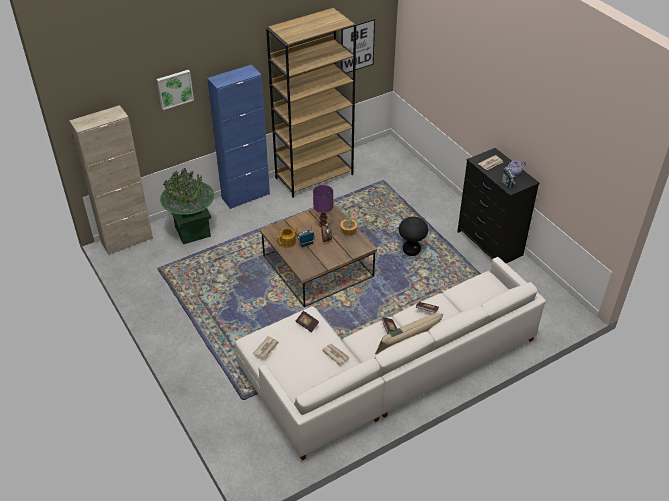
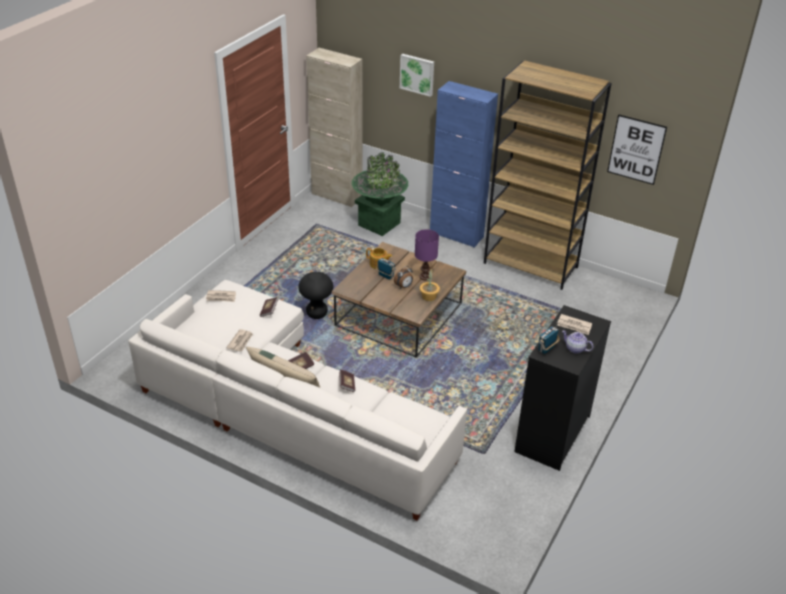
camera: 60 degrees right, 5 degrees down
(411, 251) = (480, 372): black stool -> black stool (317, 313)

